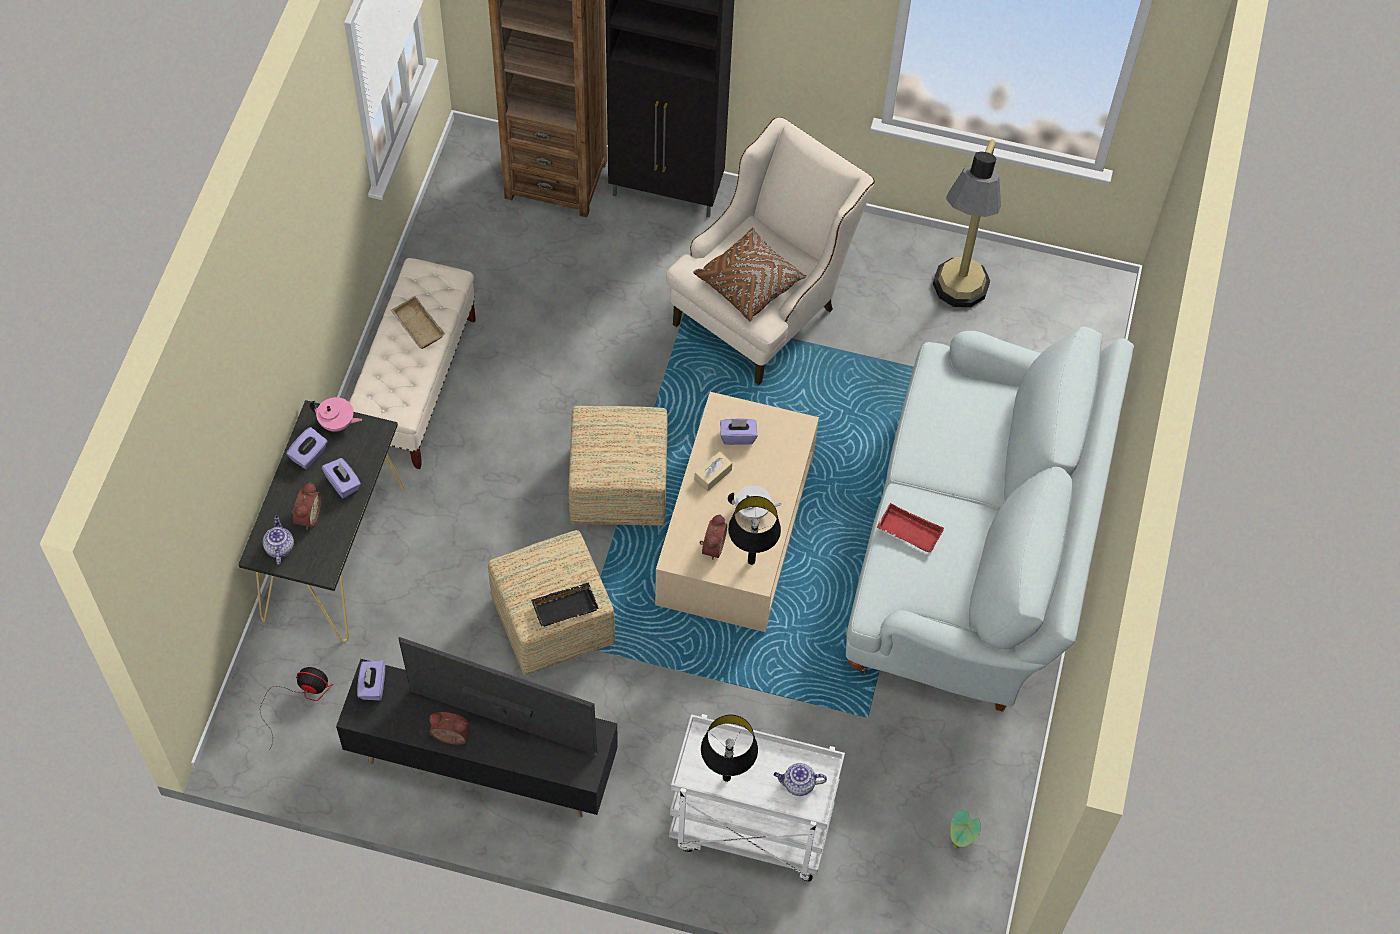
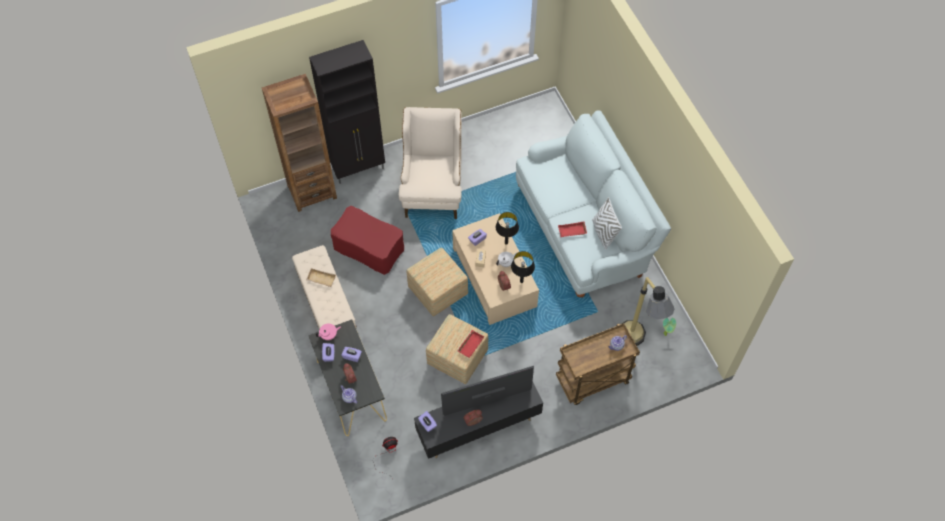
camera: 35 degrees left, 0 degrees up
(565, 606) = (470, 344): black tray -> red tray
(567, 335) = (368, 247): none -> red ottoman
(727, 778) = (590, 361): black table lamp -> black table lamp (506, 243)
(749, 282) = (435, 179): brown pillow -> none
(749, 830) = (592, 381): white cart -> brown cart
(954, 305) = (501, 143): floor lamp -> floor lamp (636, 345)
(965, 574) = (603, 233): none -> white pillow

